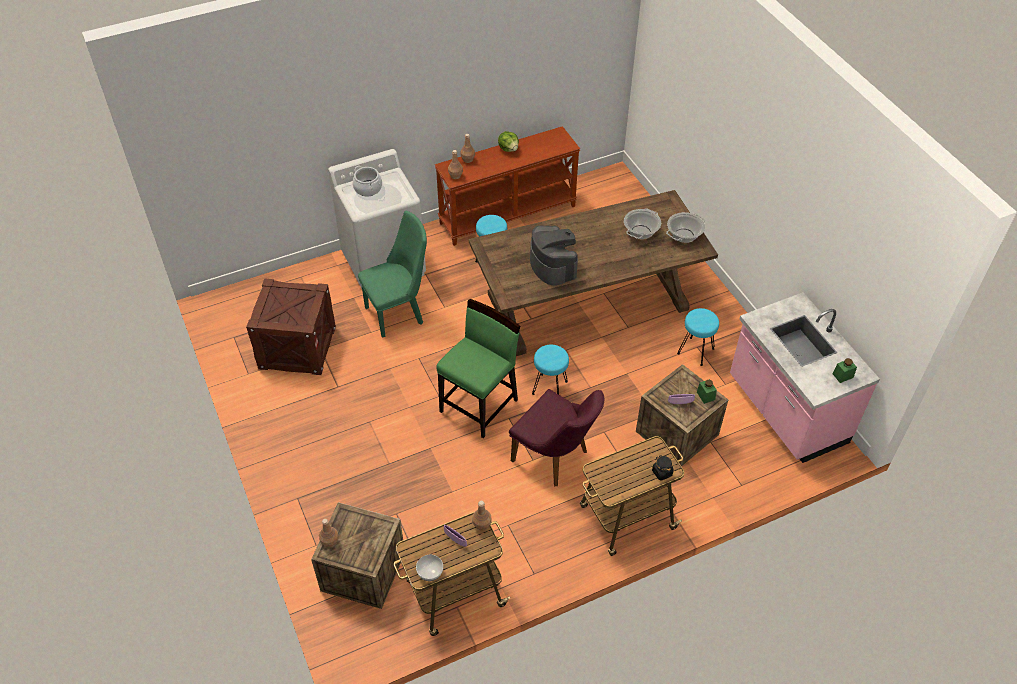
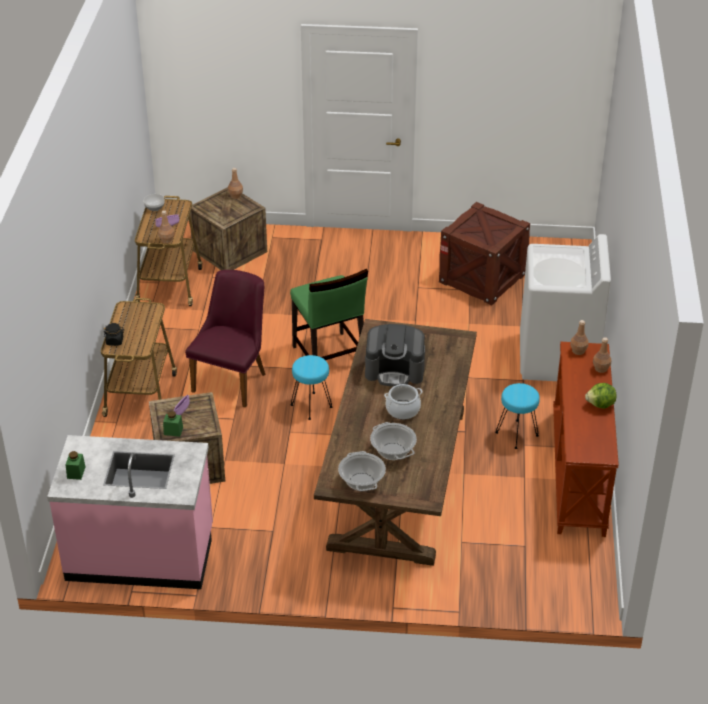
camera: 120 degrees right, 10 degrees down
(368, 188) = (570, 262): cooking pot -> cooking pot (403, 410)
(399, 313) = (481, 346): green chair -> none
(555, 458) = (233, 378): purple chair -> purple chair turned 135 degrees clockwise
(695, 351) = (268, 526): turquoise stool -> none

